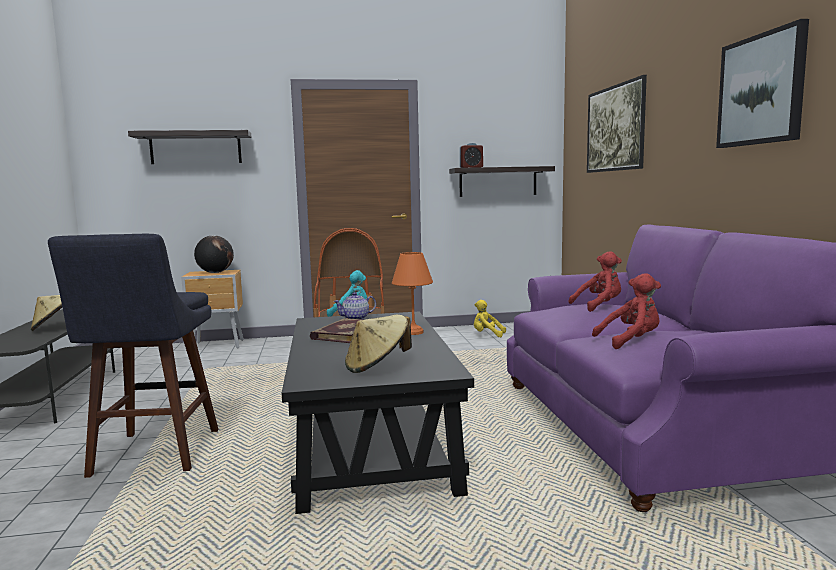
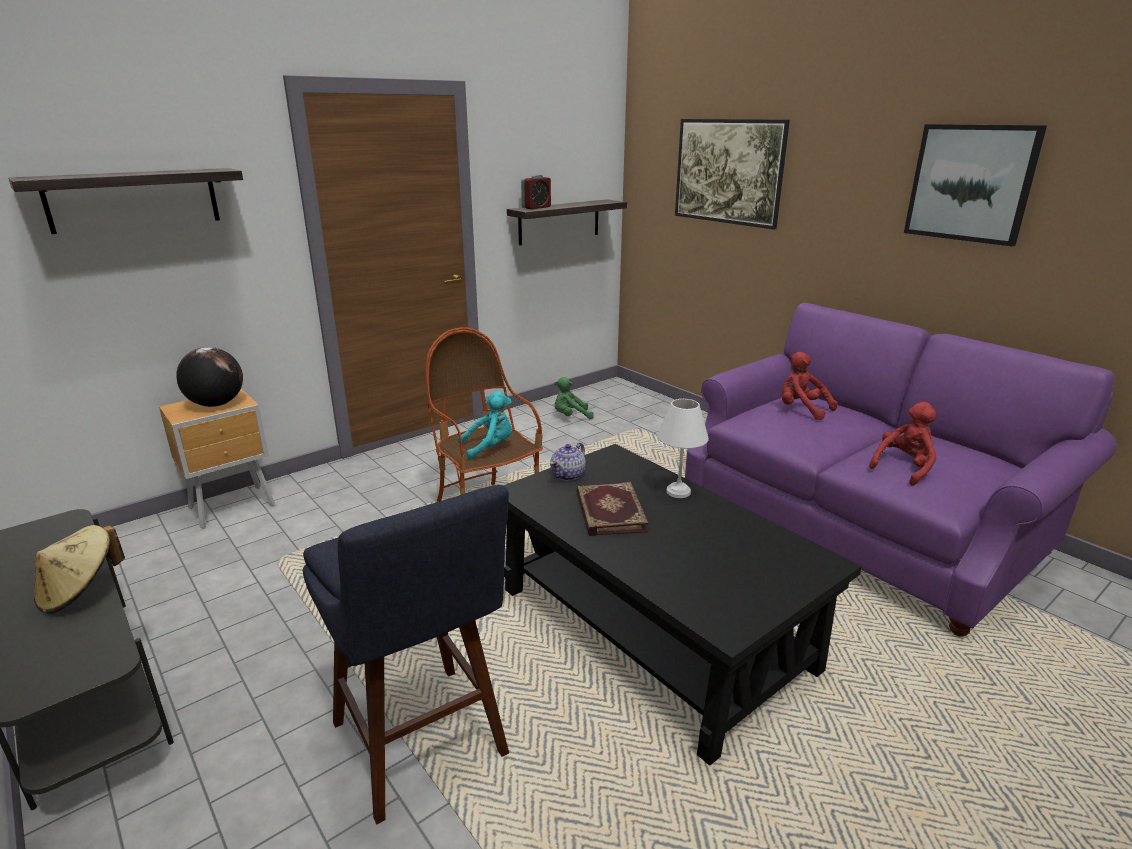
camera: 30 degrees left, 15 degrees up
(377, 366) = (746, 571): beige hat -> none
(413, 332) = (678, 492): orange table lamp -> white table lamp
(487, 335) = (571, 416): yellow plush toy -> green plush toy
(599, 306) = (801, 410): red plush toy -> red plush toy turned 90 degrees counterclockwise

